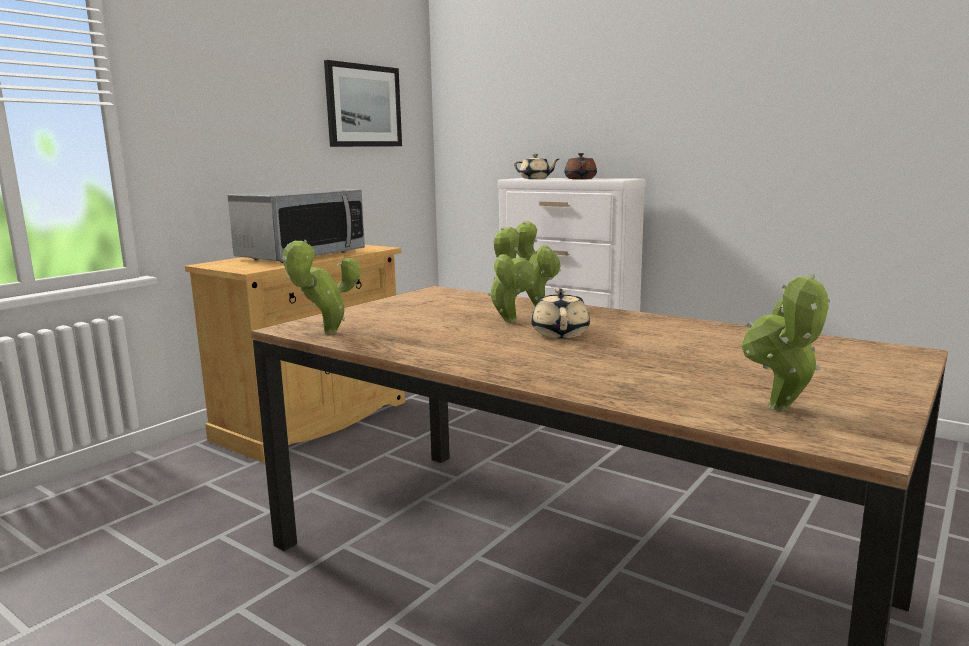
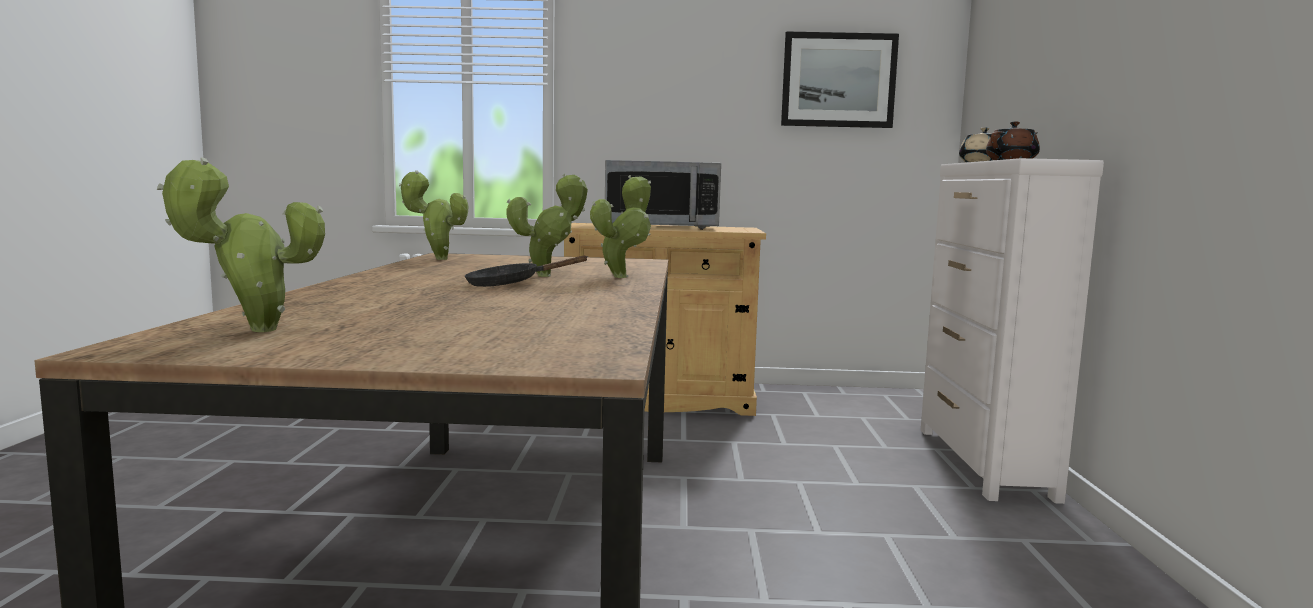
camera: 55 degrees right, 5 degrees down
(560, 333) = (510, 285): beige teapot -> black frying pan

